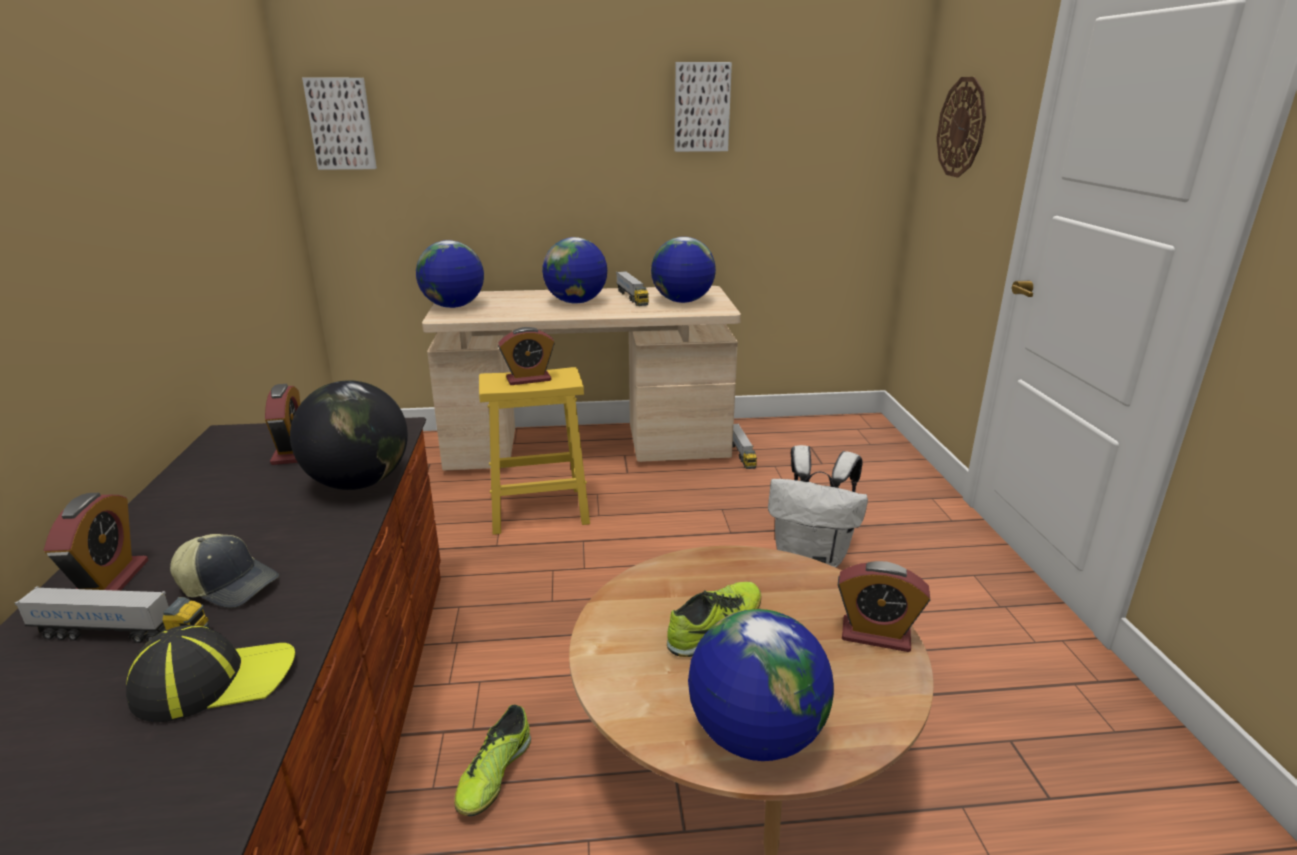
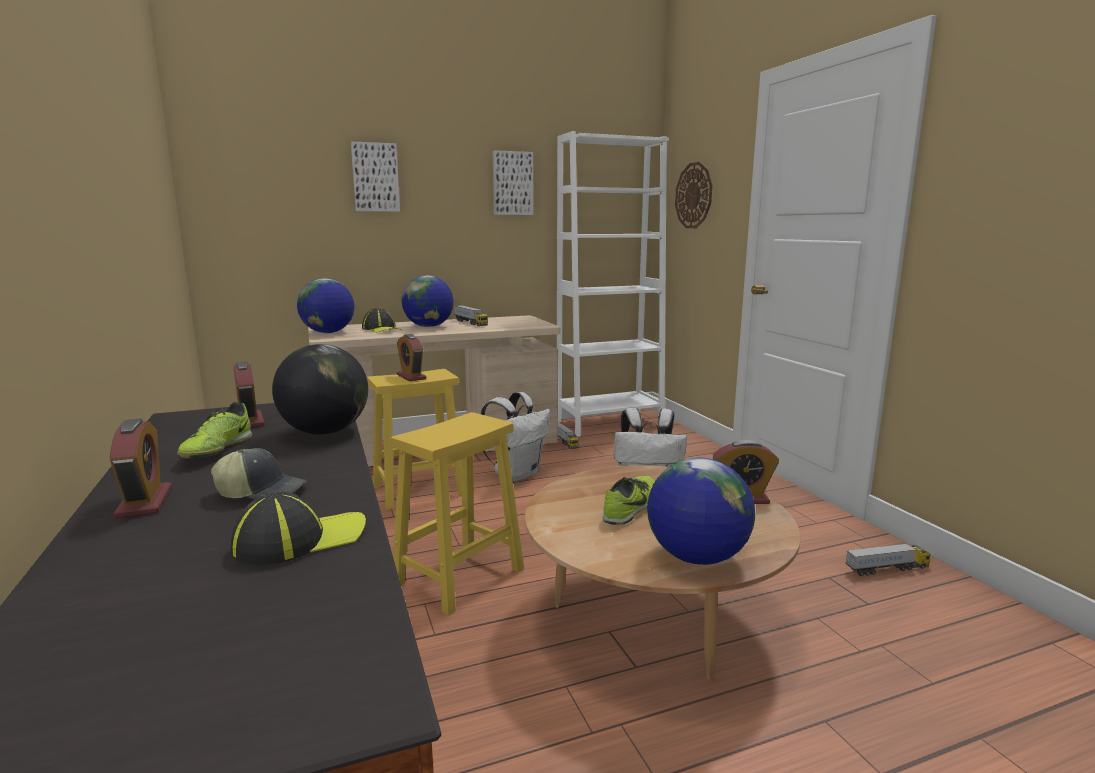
camera: 15 degrees left, 10 degrees down
(121, 633) = (187, 526): toy truck -> toy truck (887, 569)
(341, 124) = (226, 189): picture -> picture (375, 177)
(494, 774) = (468, 659): shoe -> shoe (217, 450)
(518, 304) = (382, 329): none -> cap
(528, 379) = (411, 377): alarm clock -> alarm clock turned 90 degrees clockwise
(535, 647) = (460, 575): none -> yellow stool
(663, 501) = (517, 474): none -> white backpack
(682, 301) = (511, 323): globe -> none
(814, 431) = (609, 423): none -> white bookcase

